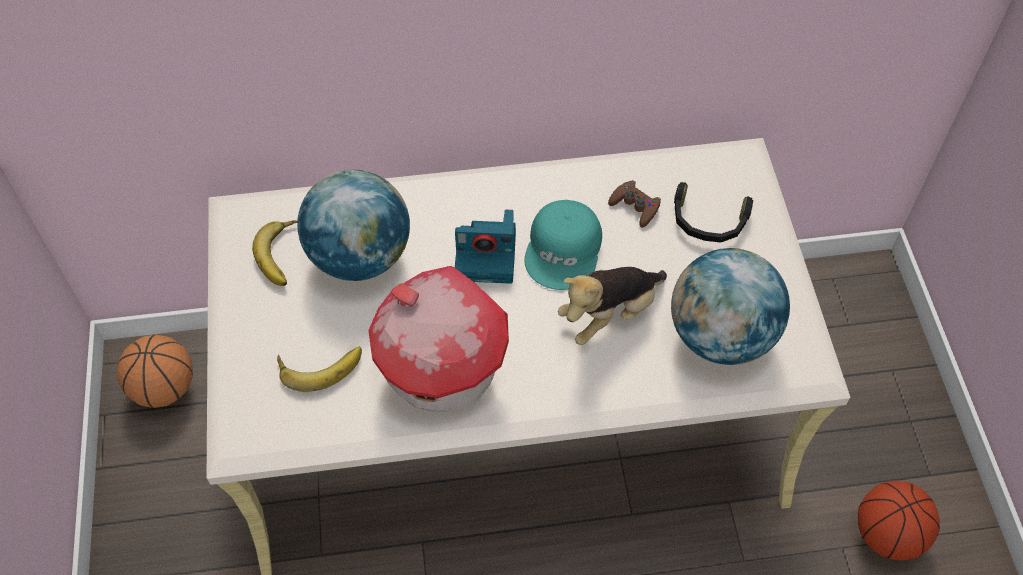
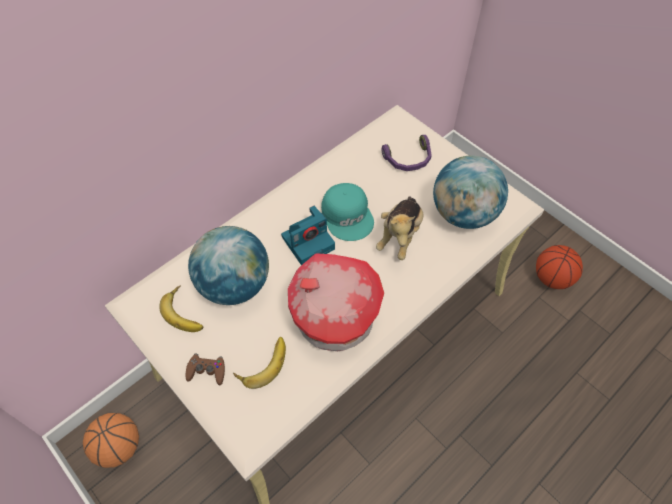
camera: 35 degrees left, 0 degrees up
(635, 206) = (365, 172): brown game controller -> brown game controller (207, 371)
(708, 222) = (408, 160): black headphones -> purple headphones

